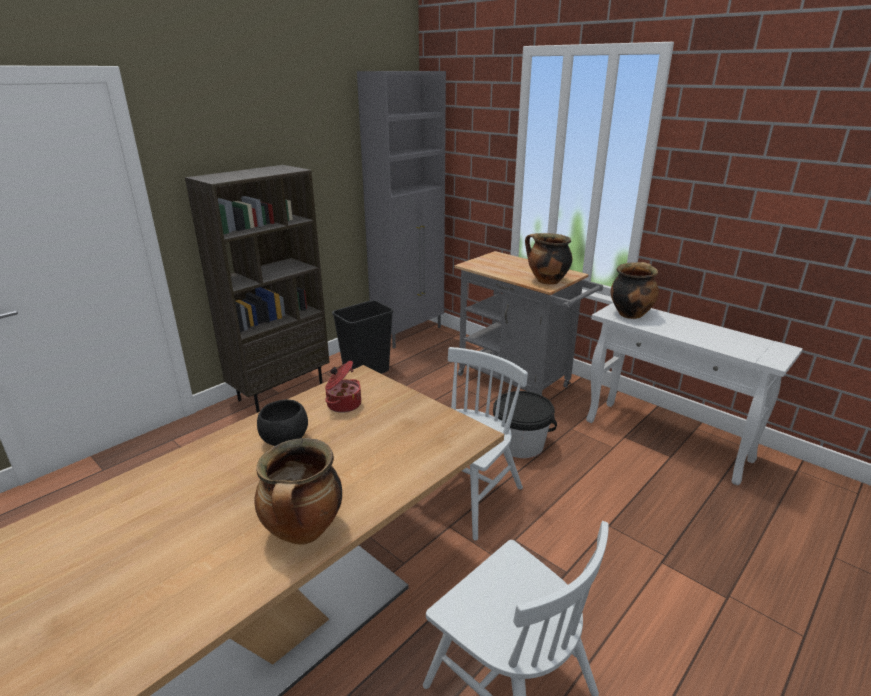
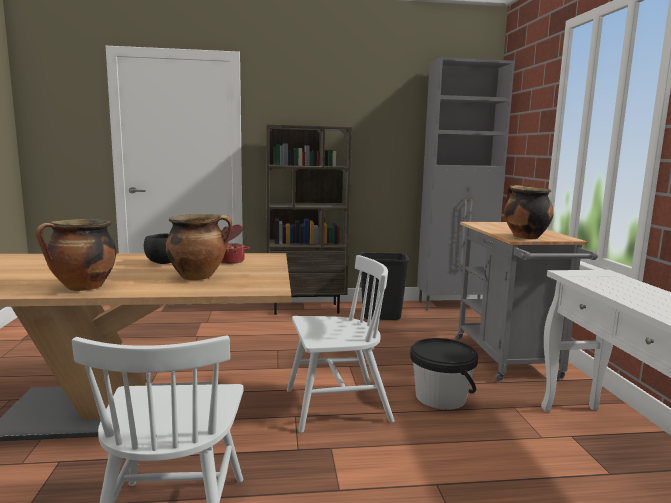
camera: 40 degrees right, 15 degrees down
(630, 314) = (596, 277): cooking pot -> cooking pot (199, 277)

